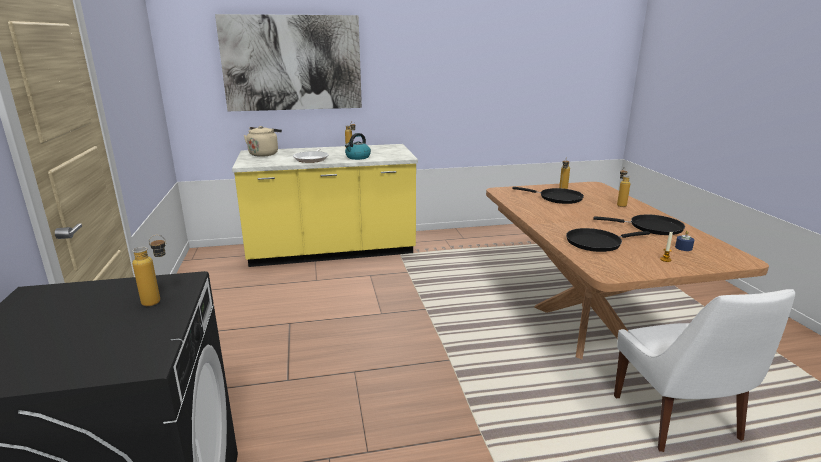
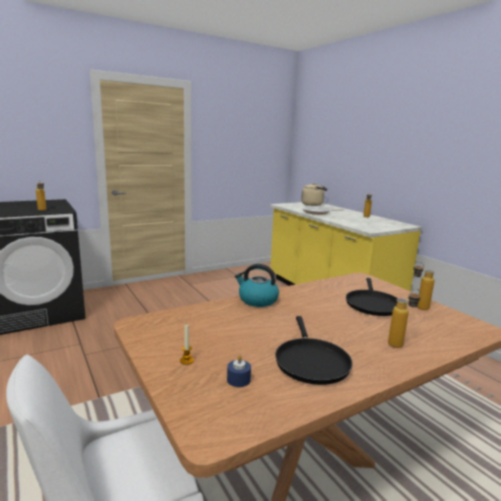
camera: 70 degrees right, 5 degrees down
(292, 63) = (354, 139): picture -> none
(357, 157) = (342, 220): kettle -> kettle (257, 300)
(596, 243) = (224, 322): black frying pan -> none

